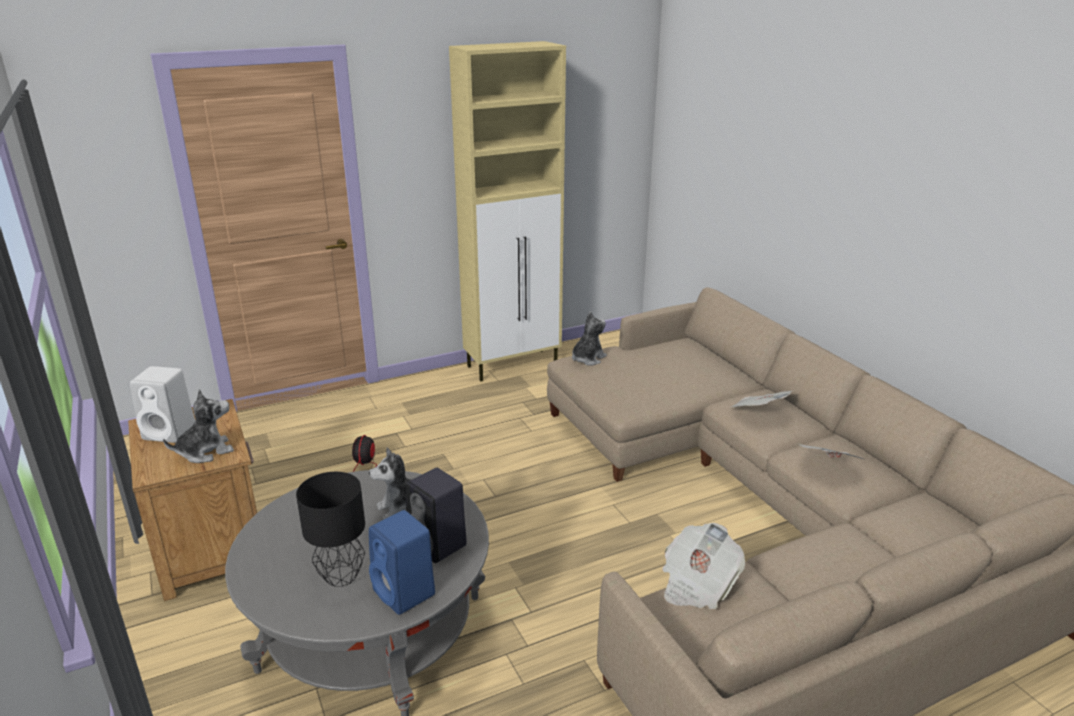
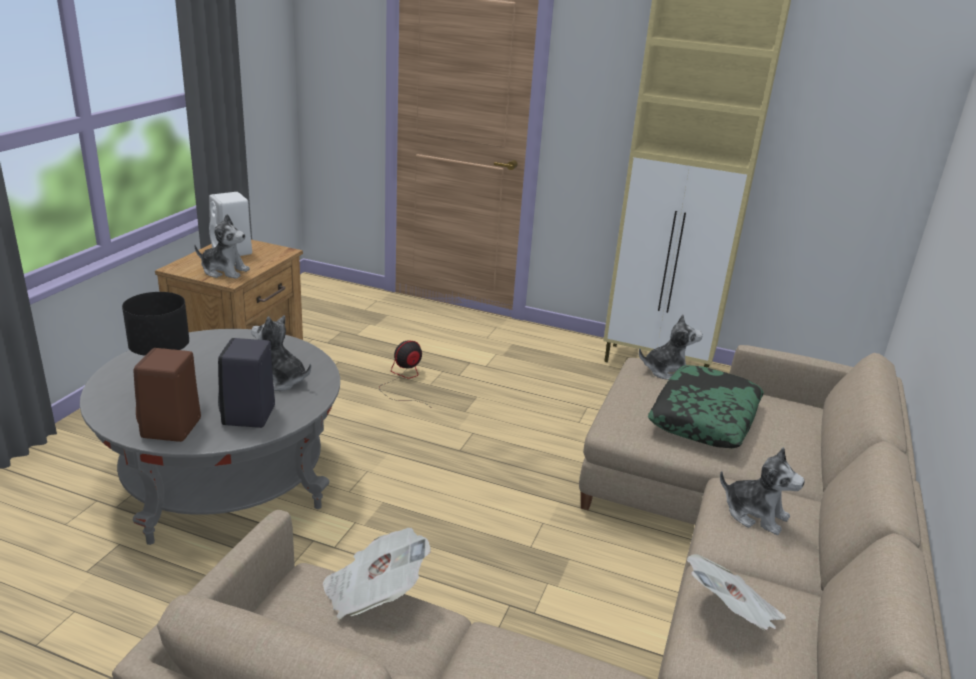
camera: 45 degrees right, 0 degrees up
(405, 593) = (171, 429): blue speaker -> brown speaker
(654, 375) = (704, 417): none -> pillow
(758, 412) = (755, 514): newspaper -> plush toy

